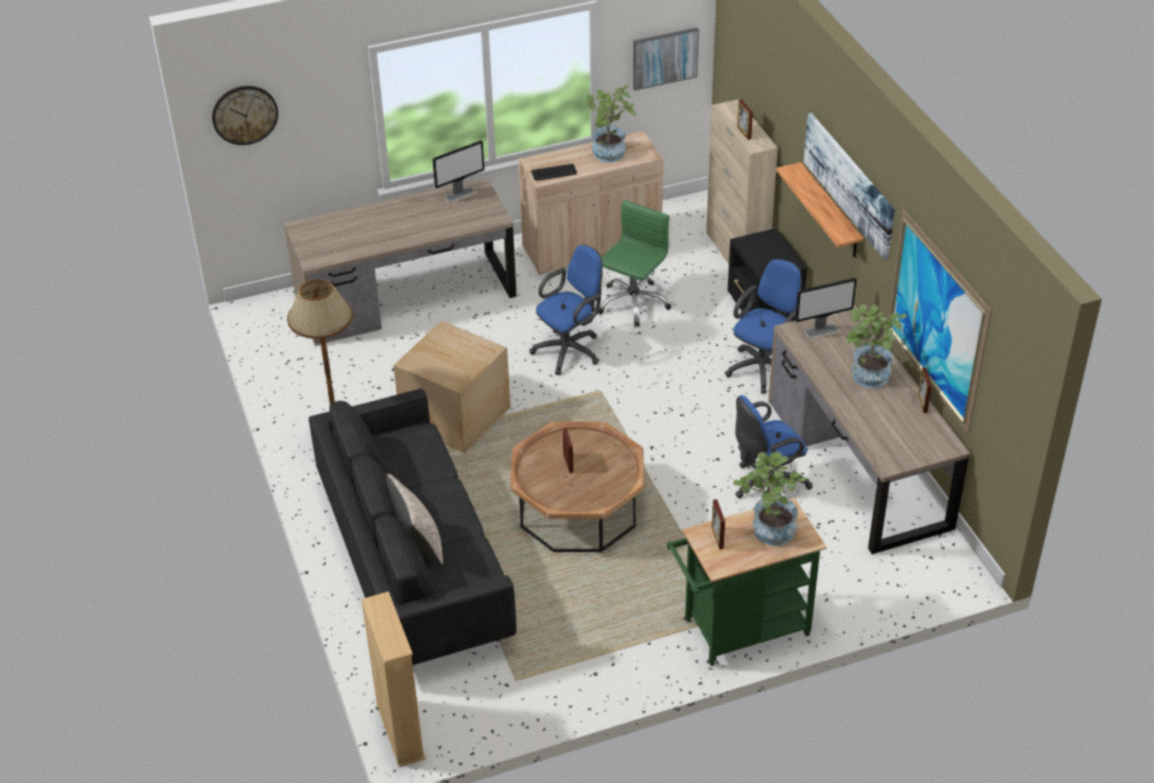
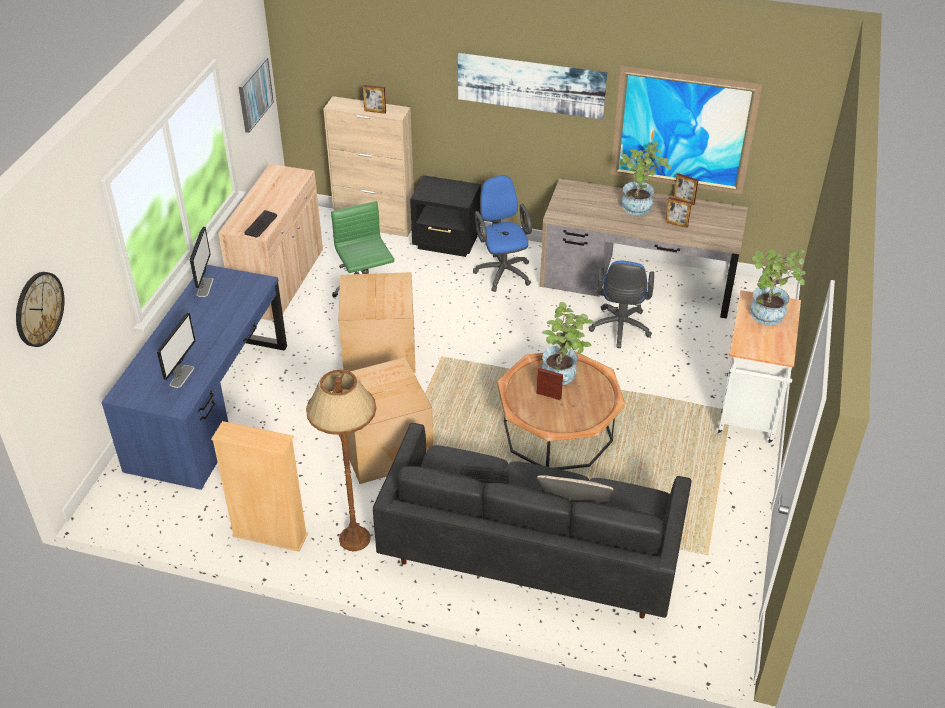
camera: 55 degrees left, 0 degrees up
(400, 731) = (711, 653): beige bookcase -> beige bookcase (270, 535)
(406, 297) = (210, 406): brown desk -> blue desk
(422, 468) = (484, 475): none -> keyboard
(570, 350) = (380, 349): blue office chair -> cardboard box
(609, 156) = (277, 191): potted plant -> potted plant (563, 376)
(717, 538) = (752, 342): picture frame -> picture frame (676, 224)
(739, 631) = (748, 413): green cart -> white cart
(821, 331) = (570, 203): monitor -> monitor (182, 376)
(830, 212) = (504, 122): shelf -> none

